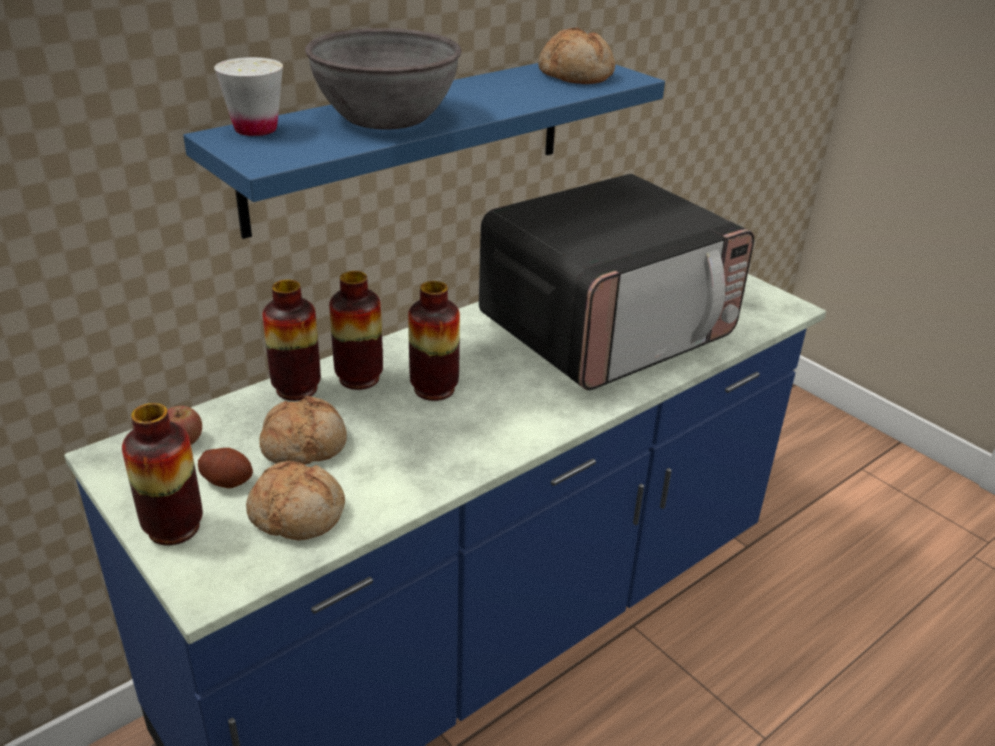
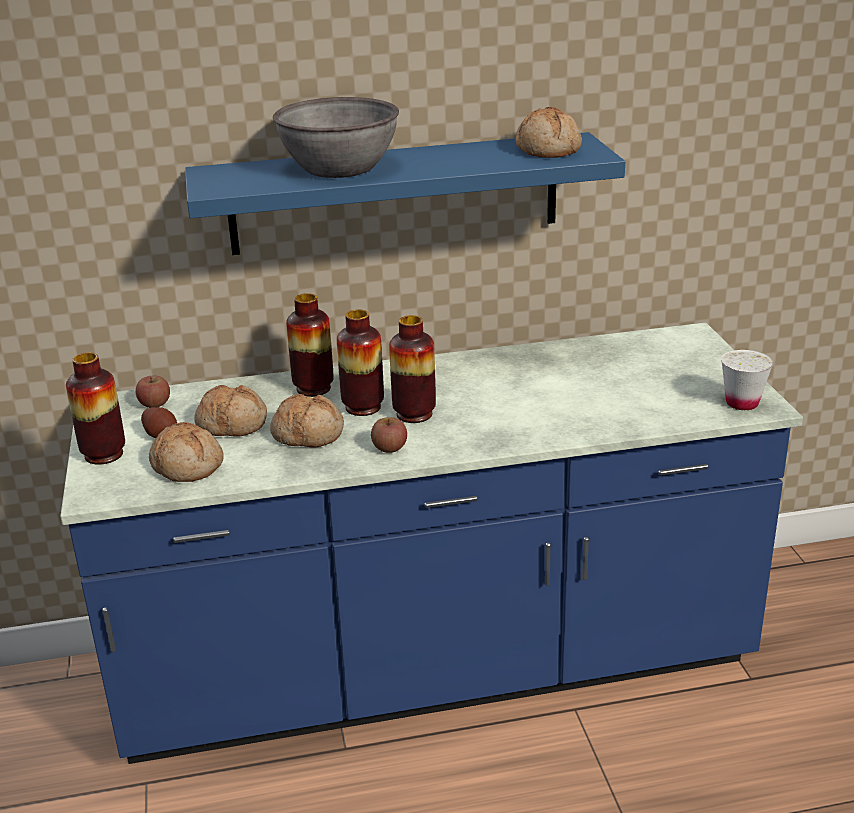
camera: 30 degrees right, 5 degrees down
(256, 129) = (235, 168): white cup -> white cup (742, 403)
(296, 389) = (261, 386): vase -> vase (414, 414)
(404, 435) = (309, 434): none -> bread
(507, 431) = (389, 448): none -> apple
(607, 329) = (557, 392): microwave -> none

